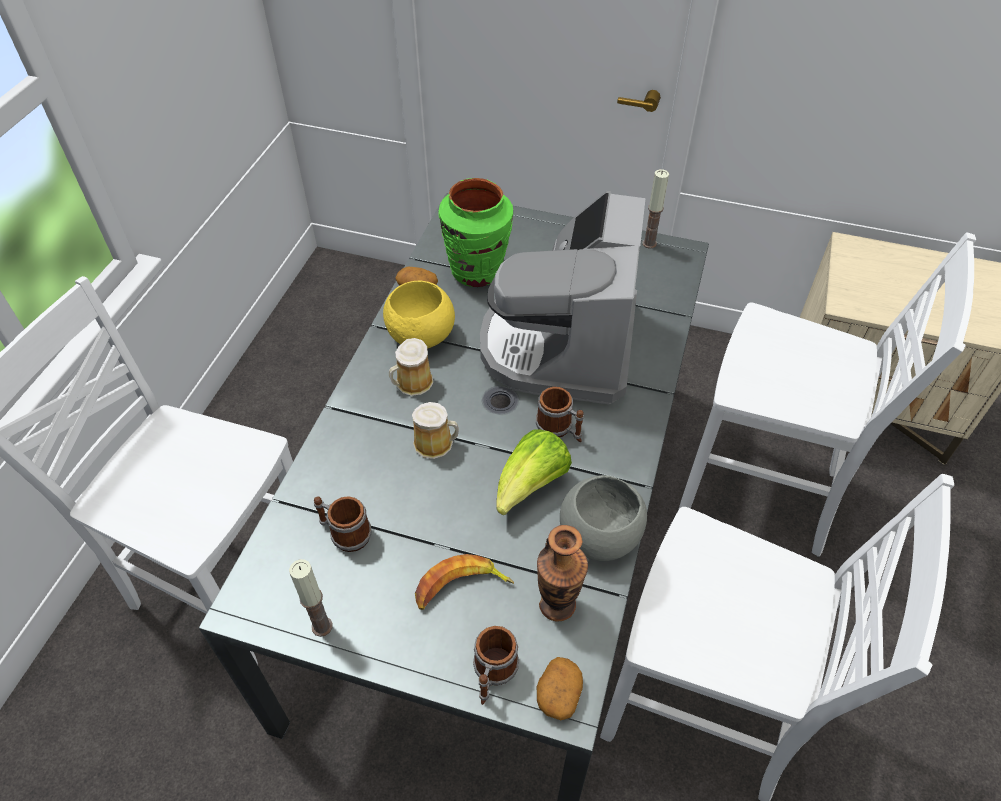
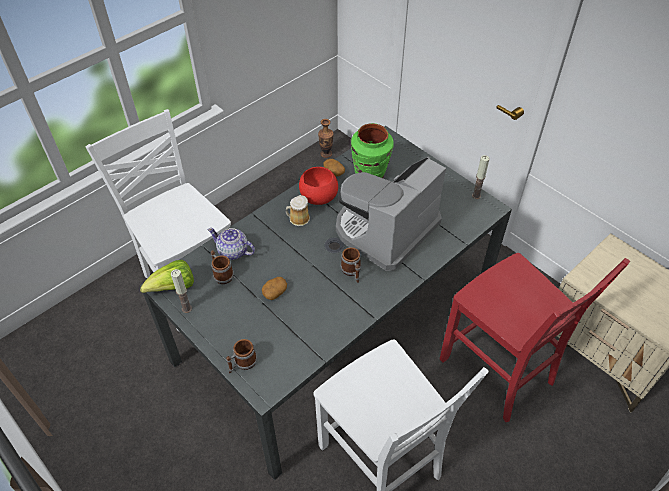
camera: 30 degrees right, 0 degrees up
(339, 485) = (233, 252): none -> teapot
(420, 335) = (318, 196): yellow bowl -> red bowl
(436, 443) = (289, 252): mug -> none
(460, 588) = (254, 321): banana -> none
(530, 486) = (318, 292): lettuce -> lettuce (174, 288)
(557, 605) = (291, 349): vase -> vase (326, 154)
(558, 694) = (264, 386): potato -> potato (275, 292)
(601, 536) = (334, 330): grey bowl -> none
(763, 491) = (499, 372): white chair -> red chair

